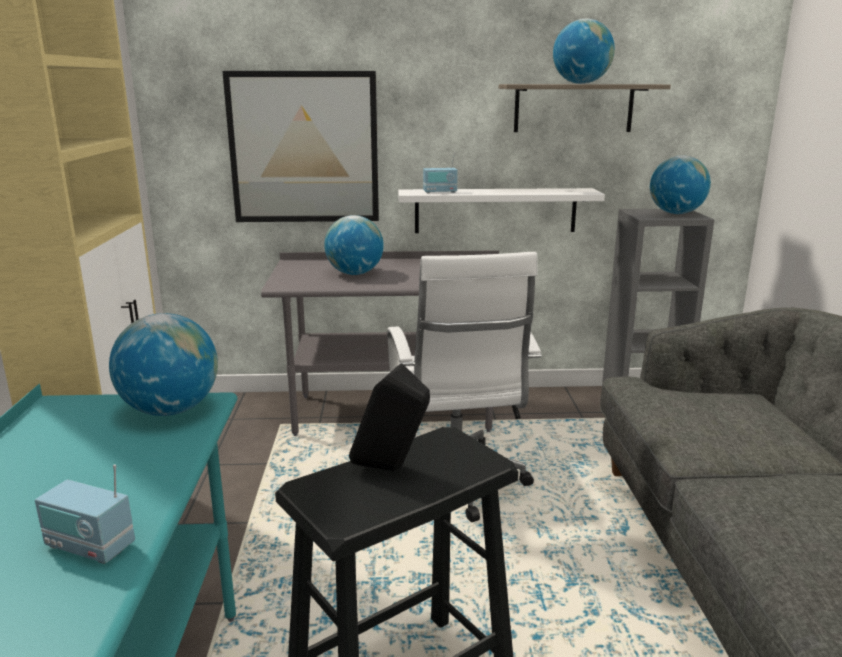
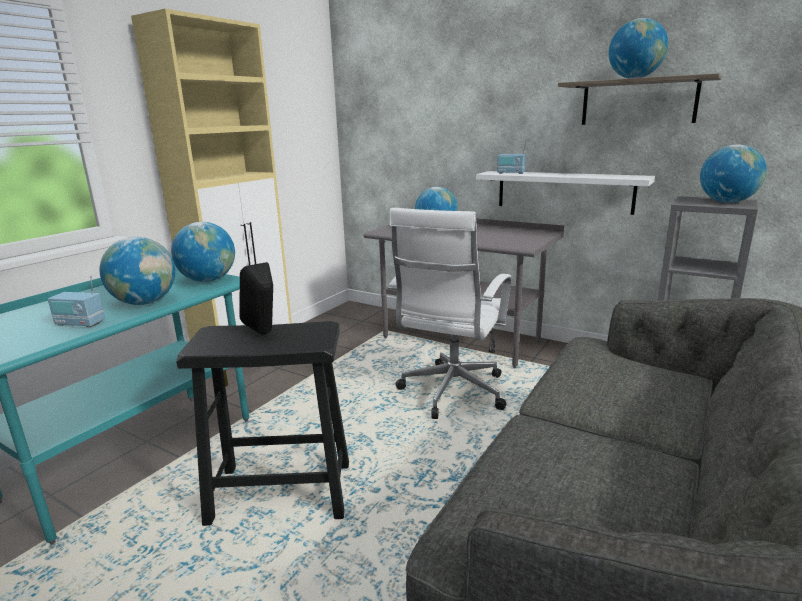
camera: 35 degrees right, 0 degrees up
(89, 547) = (80, 324): radio -> radio turned 45 degrees counterclockwise
(136, 475) = (145, 303): none -> globe
(304, 148) = (427, 138): picture -> none

